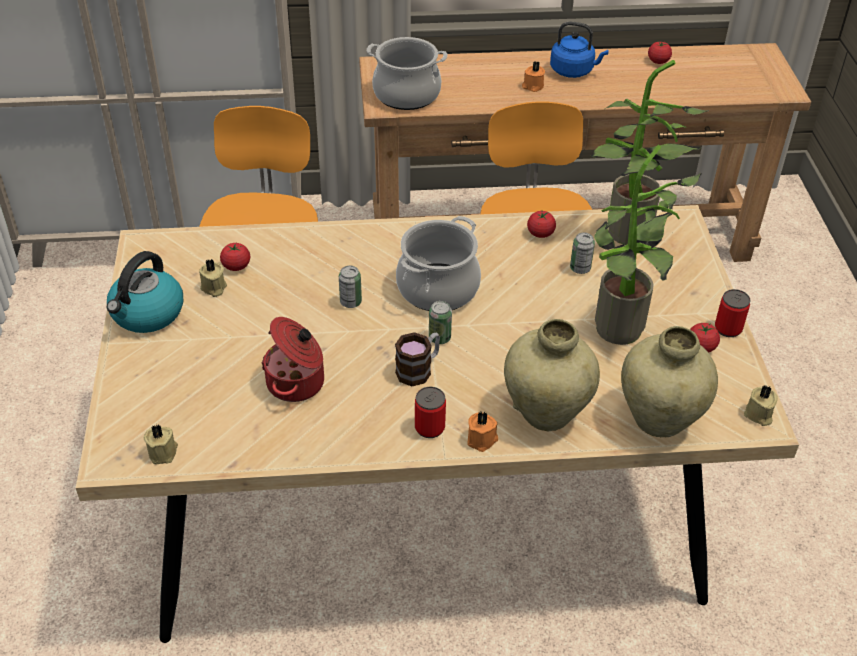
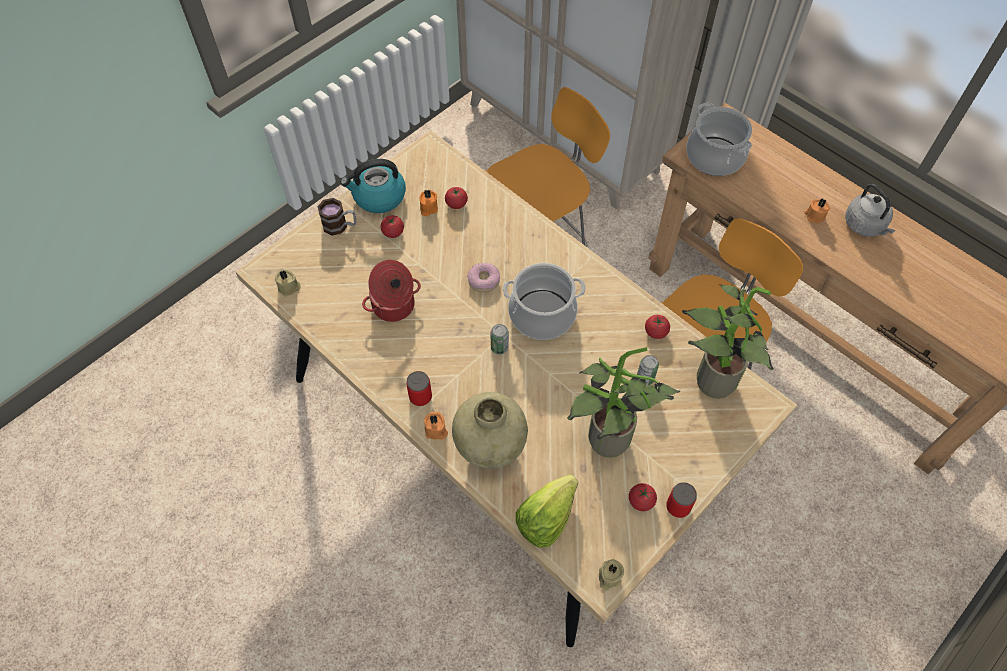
camera: 50 degrees right, 15 degrees up
(213, 288) = (428, 208): beige candle -> orange candle
(350, 302) = (484, 280): can -> donut
(419, 369) = (462, 356): mug -> mug (340, 226)
(574, 71) = (865, 226): blue kettle -> grey kettle
(658, 61) = (949, 267): tomato -> tomato (393, 232)
(659, 419) = (546, 518): beige vase -> lettuce

